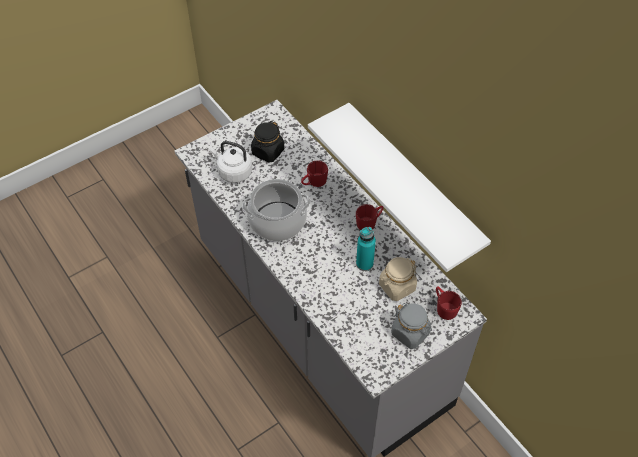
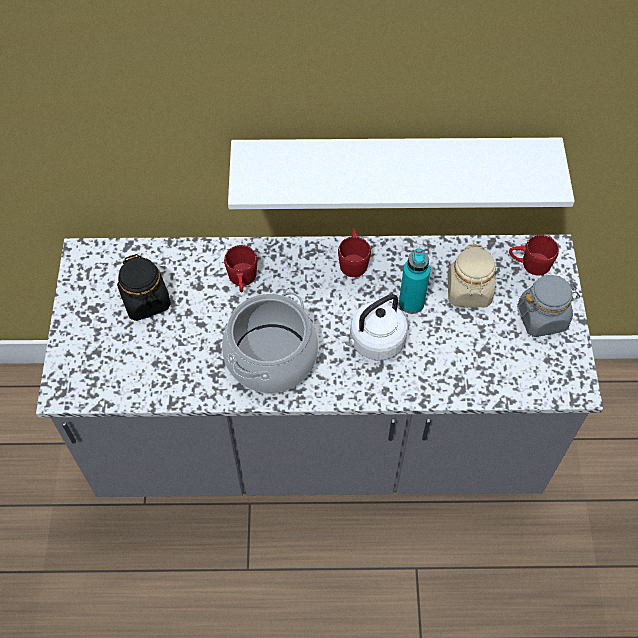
camera: 55 degrees left, 5 degrees up
(233, 172) = (144, 361): white kettle -> white kettle (374, 342)

